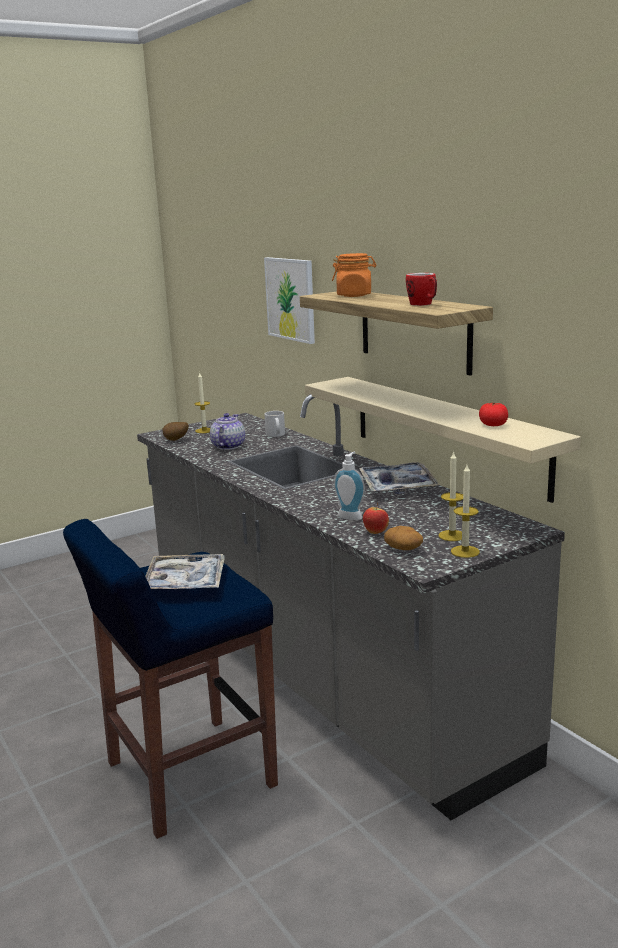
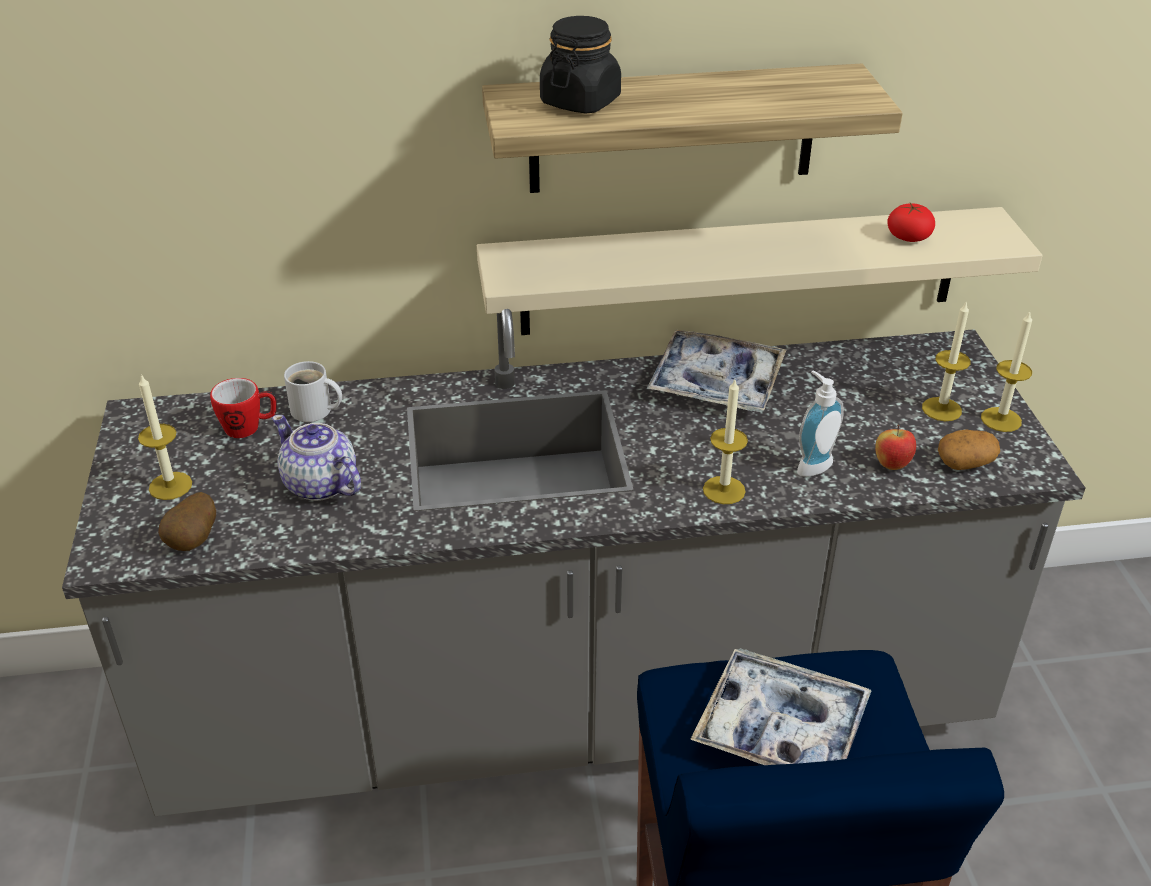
camera: 65 degrees left, 20 degrees up
(291, 299) = (260, 132): picture -> none
(305, 503) = (724, 490): none -> candle
(354, 295) = (580, 101): orange jar -> black jar
(423, 304) = (782, 91): mug -> mug (249, 428)

